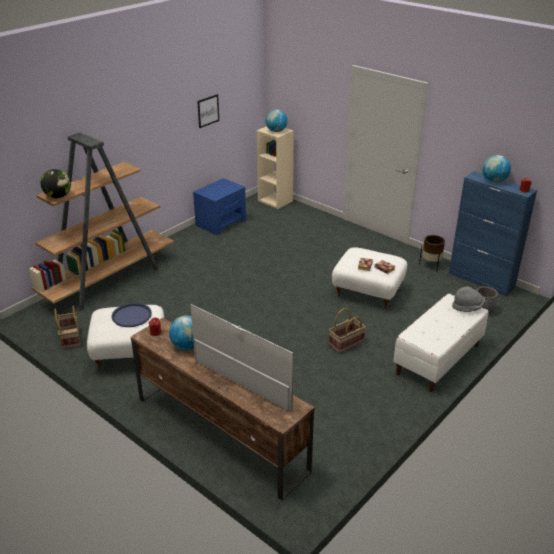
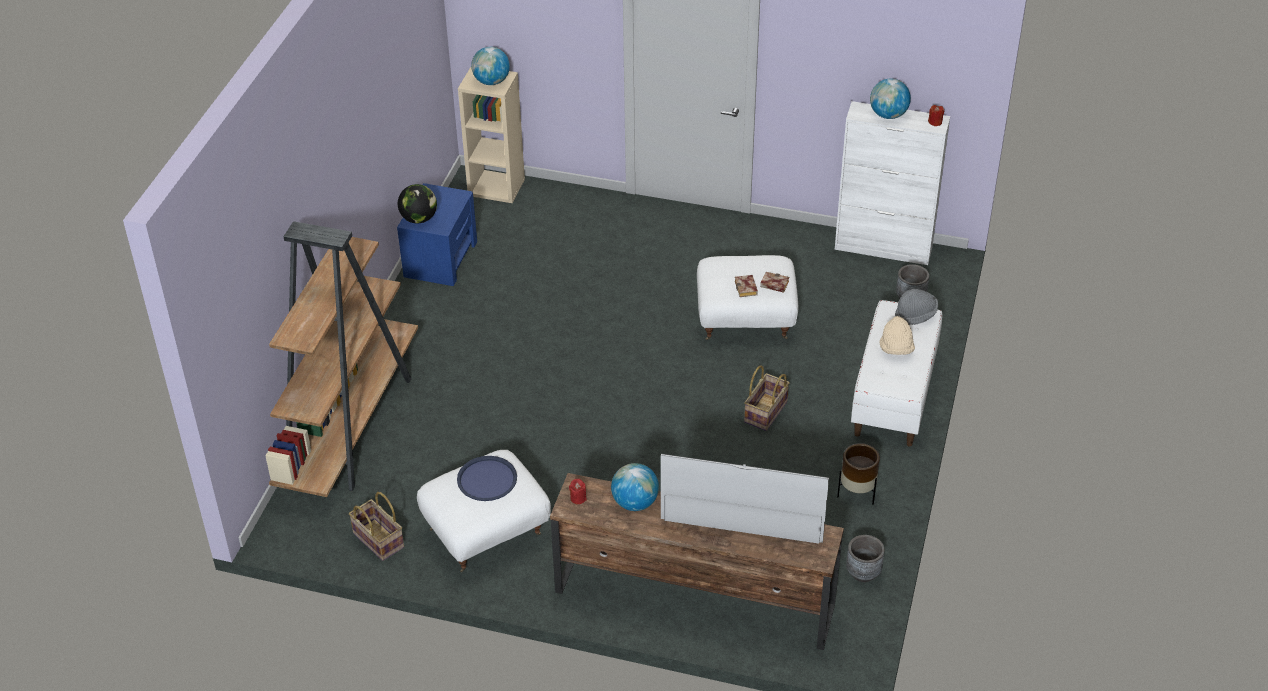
camera: 25 degrees left, 10 degrees up
(58, 196) = (306, 336): globe -> globe (419, 219)
(208, 111) = (397, 90): picture -> none
(346, 459) = (863, 572): none -> grey planter
(430, 265) = (803, 243): brown planter -> brown planter (857, 493)
(441, 322) = (896, 348): none -> beige hat
(481, 280) = (884, 248): blue cabinet -> white cabinet

